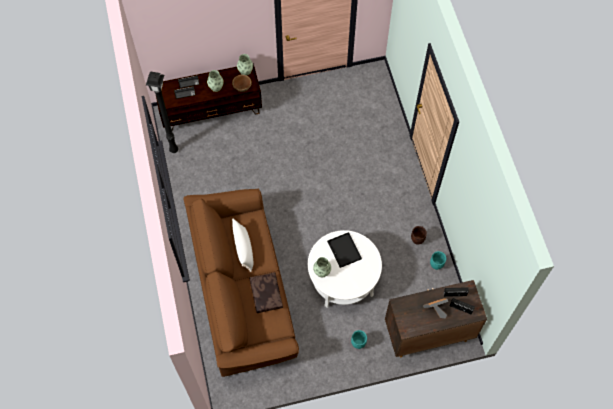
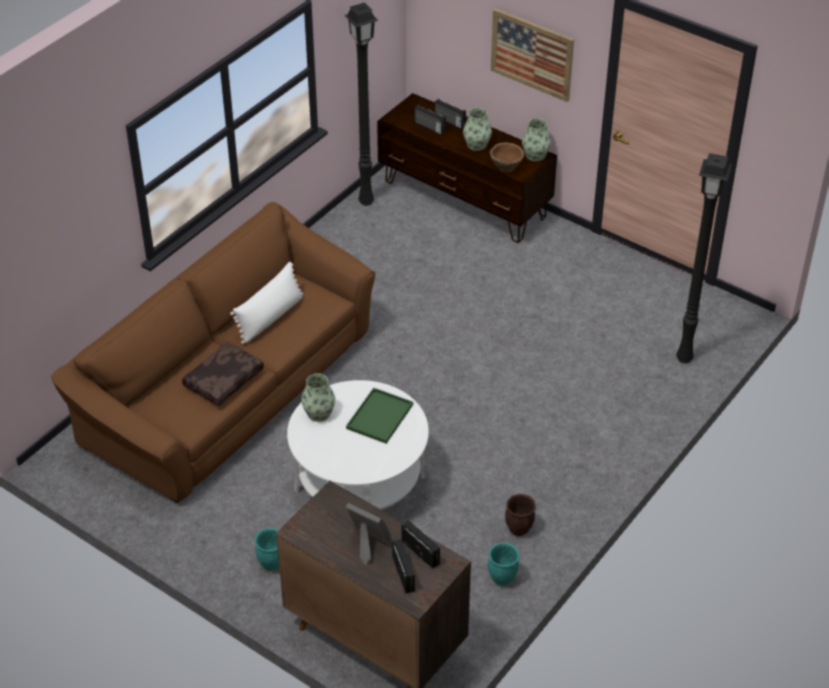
camera: 50 degrees right, 20 degrees down
(226, 30) = (532, 54): none -> picture
(343, 249) = (379, 415): black tray -> green tray
(382, 110) = (685, 359): none -> black floor lamp

